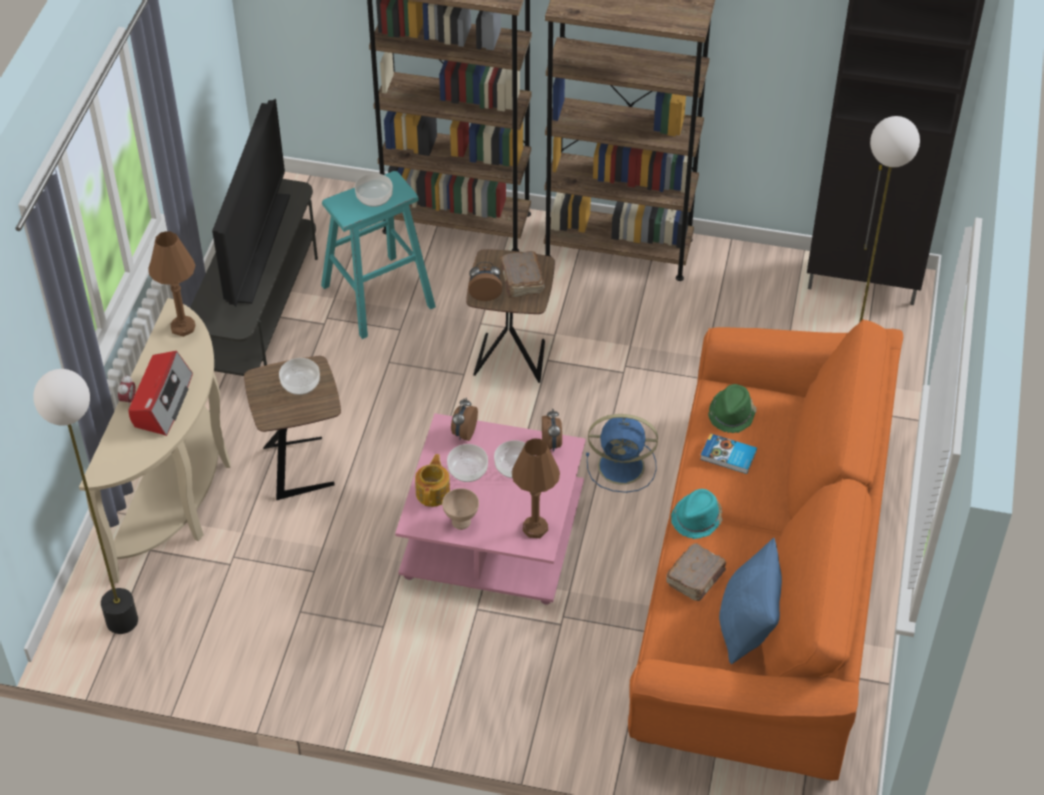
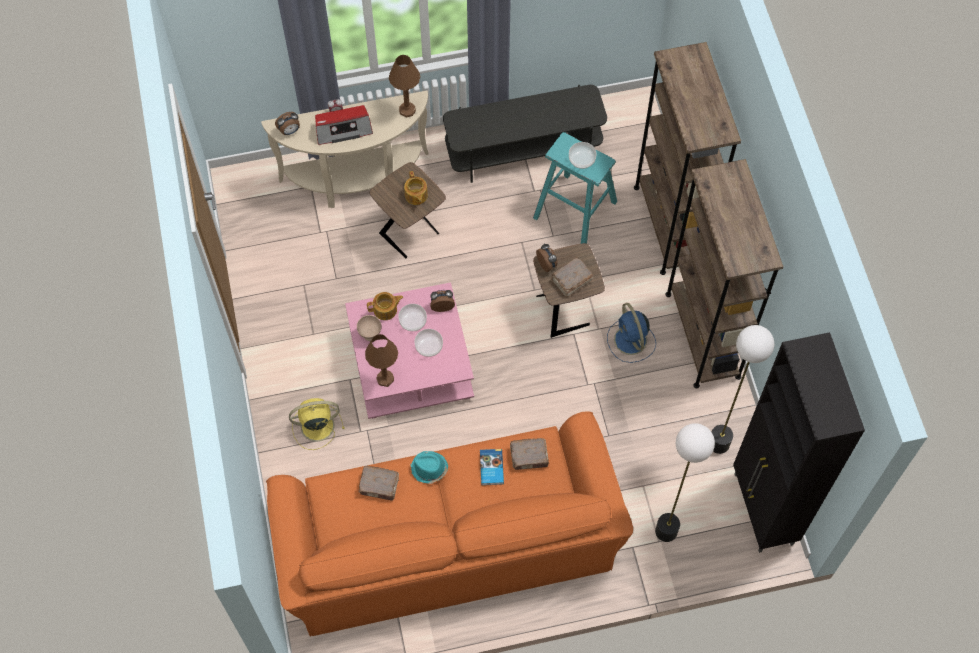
camera: 65 degrees right, 15 degrees up
(122, 621) = (255, 198): floor lamp -> floor lamp (718, 444)
(257, 247) = (532, 118): television -> none
(300, 384) = (416, 195): bowl -> teapot
(525, 672) = (315, 426): none -> yellow fan
(551, 444) = (458, 360): alarm clock -> alarm clock (289, 131)
(623, 466) = (504, 417): blue fan -> blue fan (631, 341)
(732, 414) = (529, 457): green hat -> brown book
(747, 626) = (356, 530): blue pillow -> none

